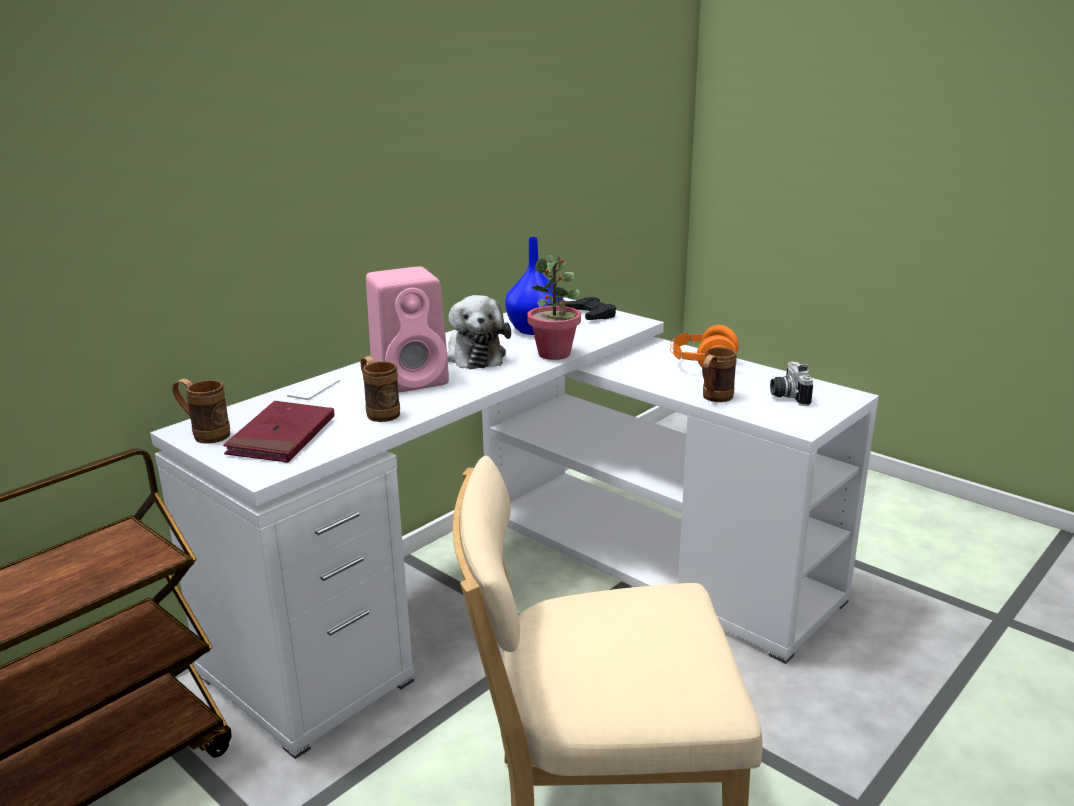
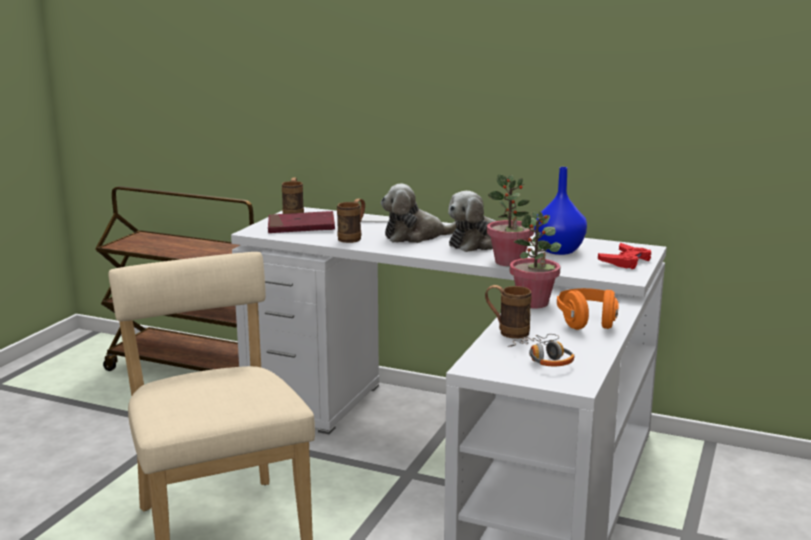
camera: 70 degrees right, 5 degrees down
(412, 379) = (416, 236): pink speaker -> plush toy
(590, 314) = (625, 261): black game controller -> red game controller
(637, 375) = (533, 303): none -> potted plant
(787, 396) = (544, 358): camera -> headphones

